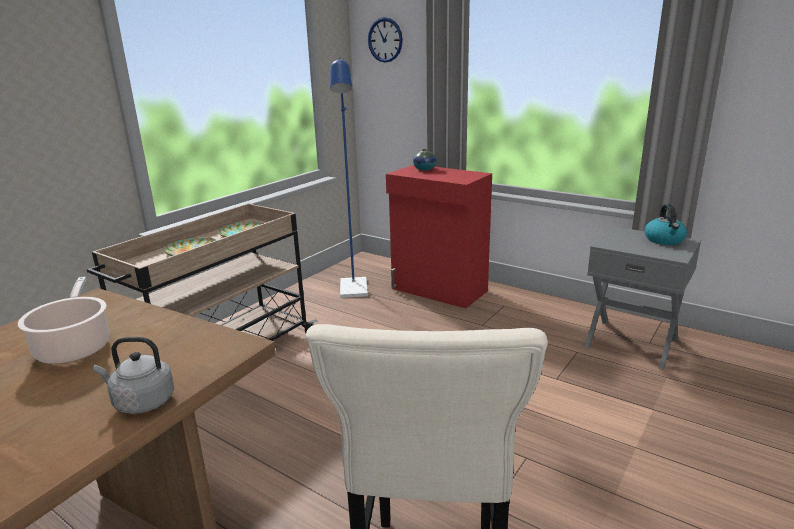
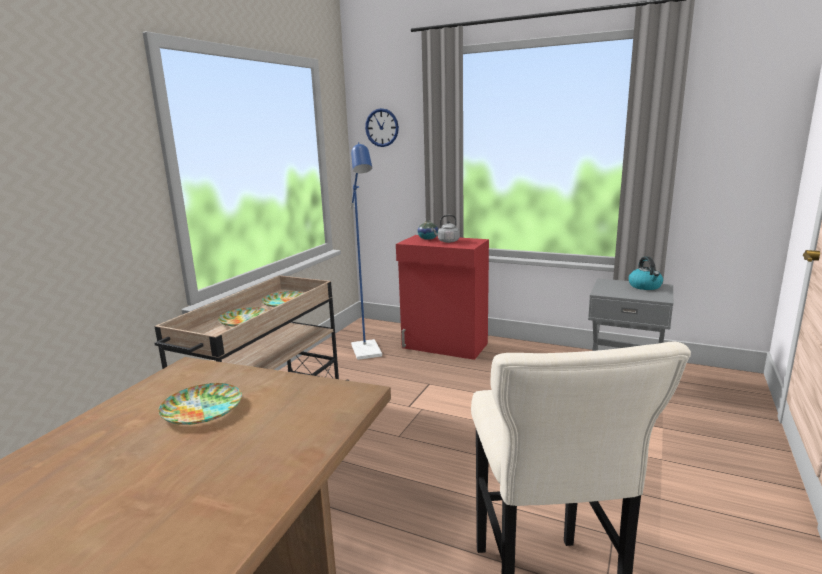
camera: 10 degrees left, 5 degrees down
(74, 347) = (203, 408): cooking pot -> plate
(141, 402) = (305, 447): grey kettle -> grey kettle (447, 241)

